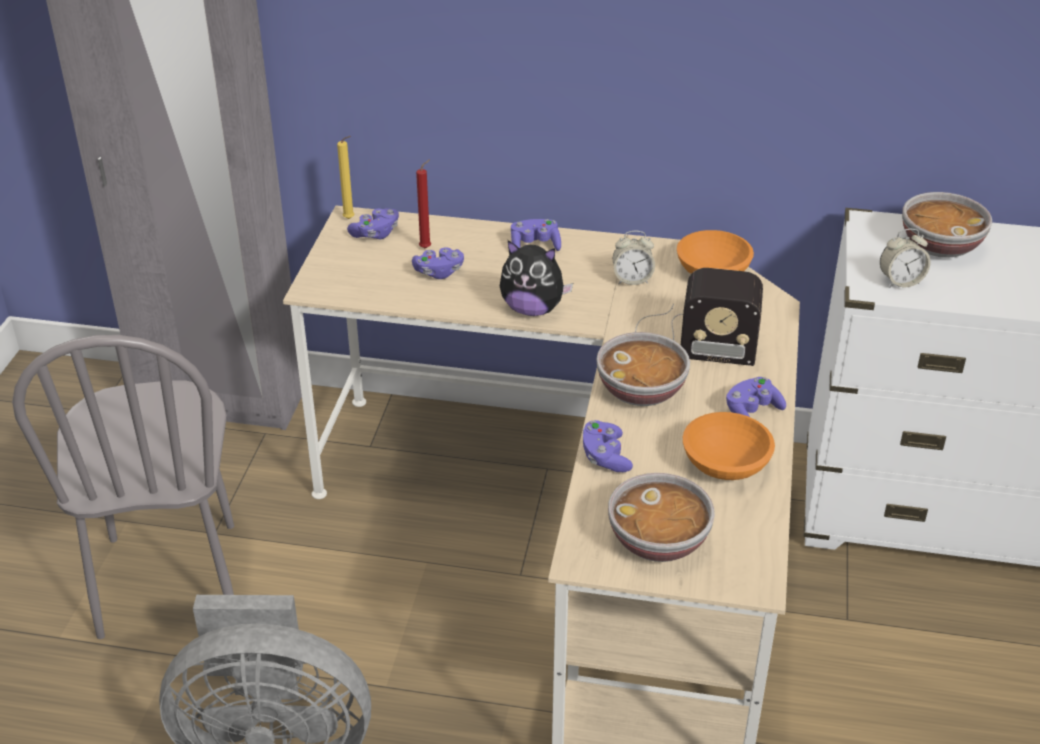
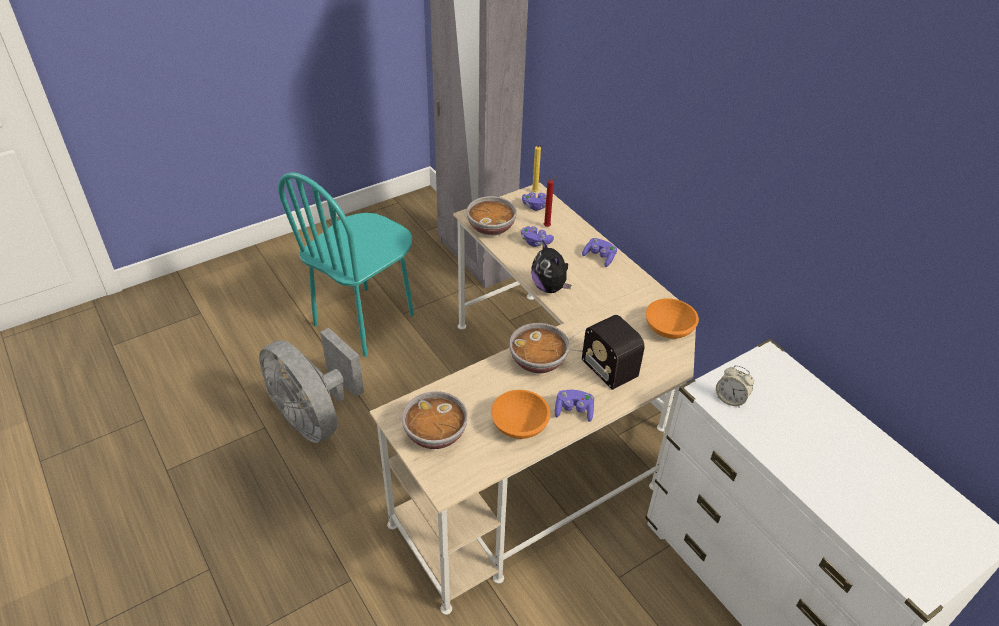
camera: 45 degrees right, 5 degrees up
(170, 579) = (364, 320): grey chair -> turquoise chair
(605, 457) = (473, 378): purple game controller -> none
(632, 279) = (621, 305): alarm clock -> none
(939, 245) = (792, 396): bowl -> bowl (491, 227)

